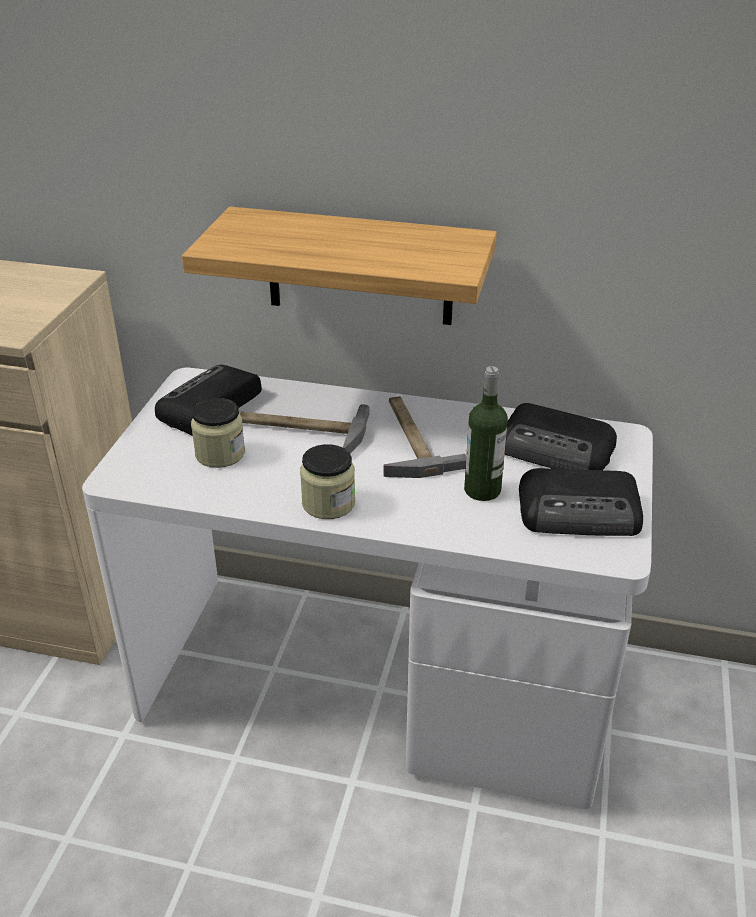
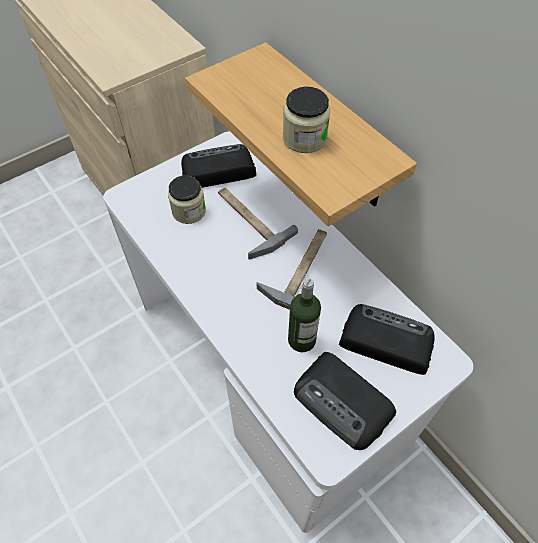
camera: 40 degrees right, 20 degrees up
(328, 503) = (206, 287): jar -> jar (304, 138)
(556, 450) = (384, 341): radio -> radio turned 135 degrees clockwise

